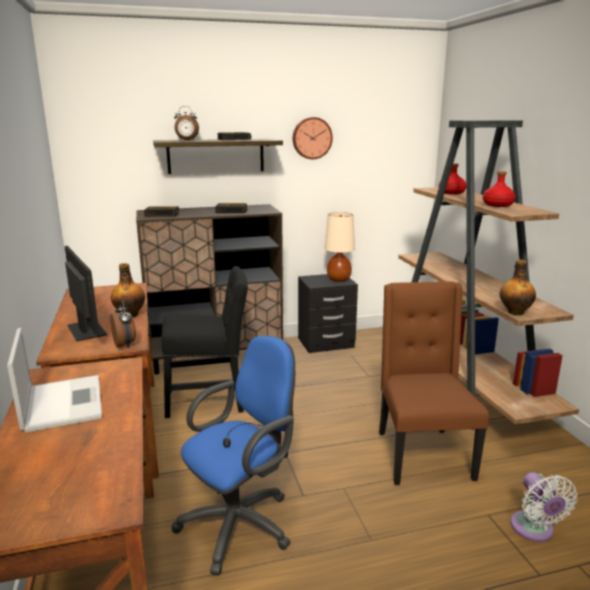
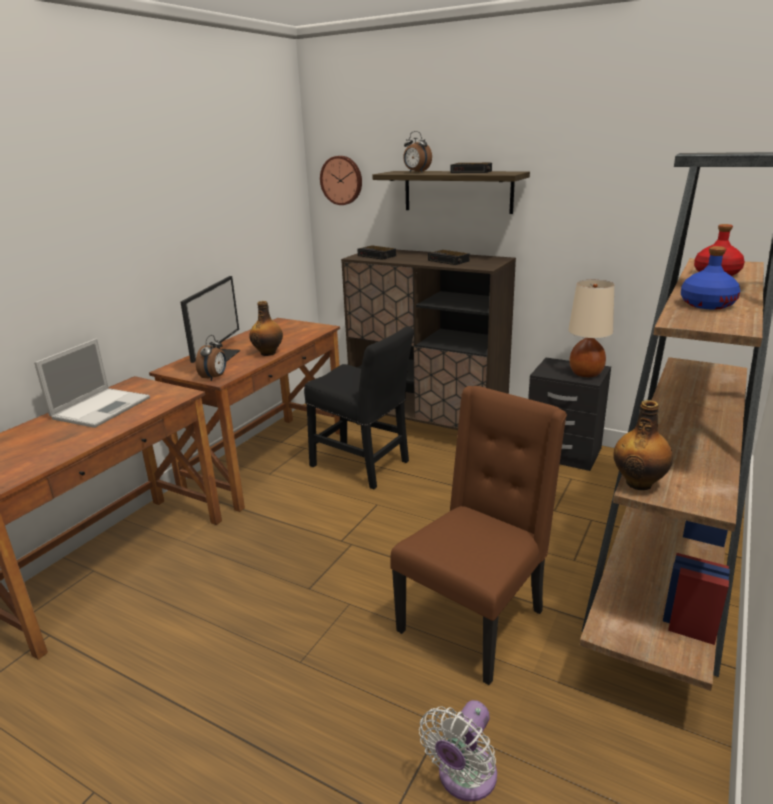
camera: 45 degrees right, 5 degrees up
(242, 523) = (237, 580): blue office chair -> none
(311, 138) = (583, 171): wall clock -> wall clock (342, 180)
(497, 205) = (706, 304): red bottle -> blue bottle

